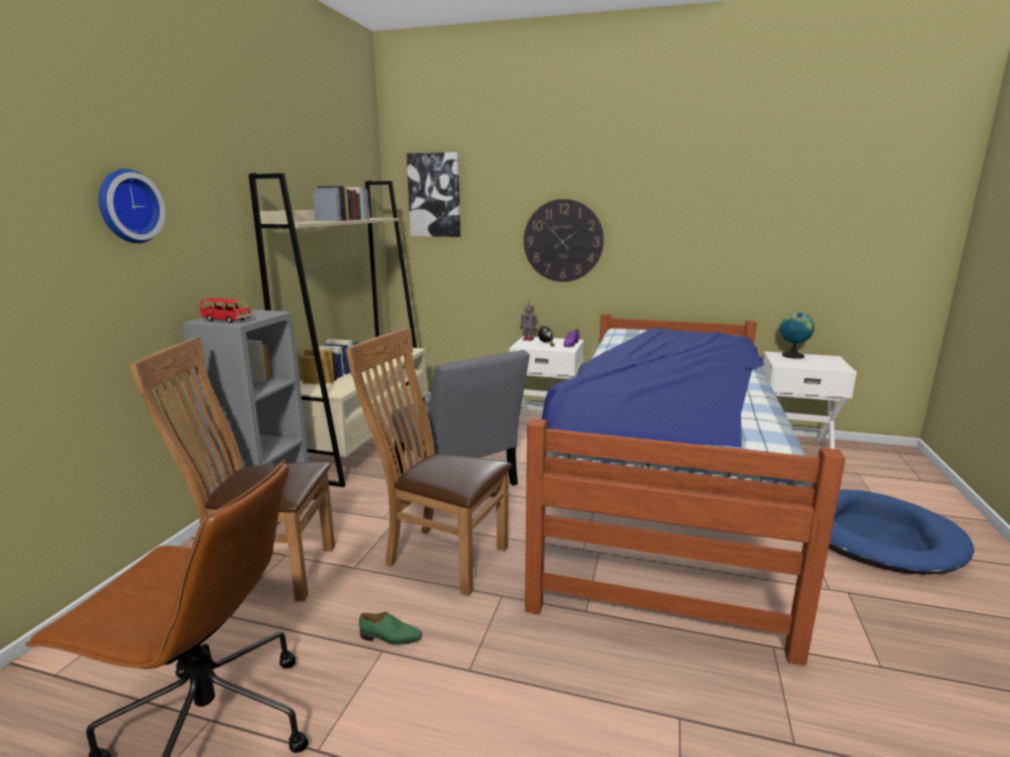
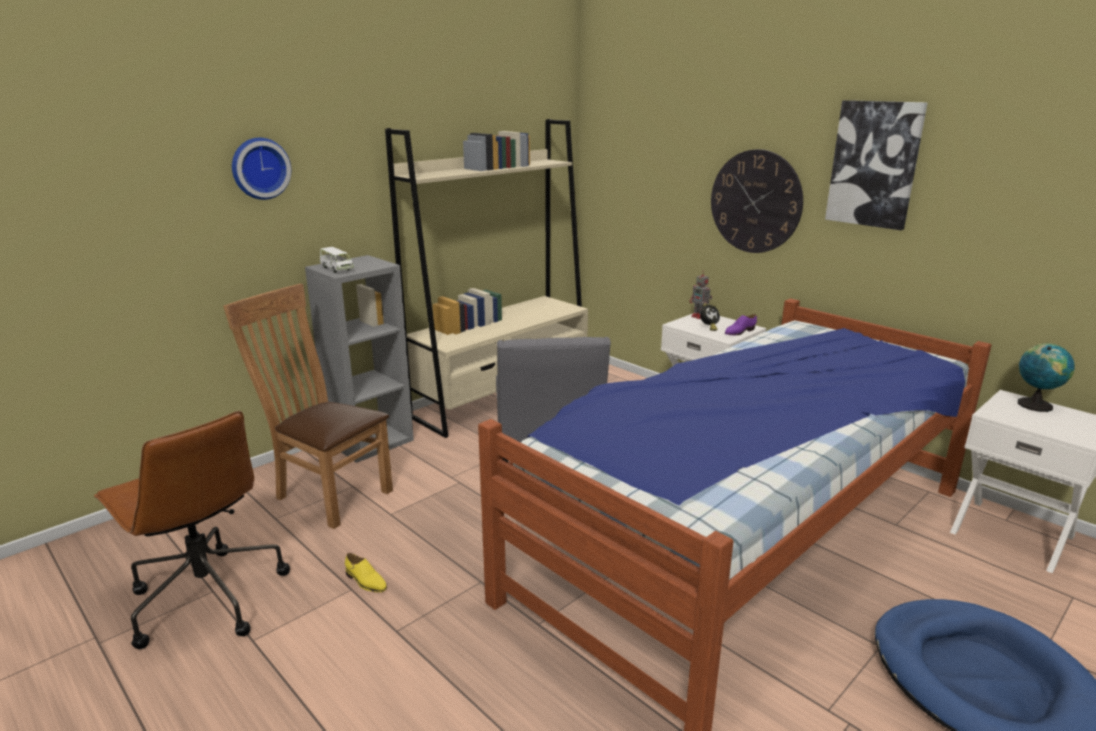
camera: 30 degrees right, 5 degrees up
(226, 320) = (337, 269): red toy car -> white toy car
(390, 637) = (365, 581): green shoe -> yellow shoe
(434, 195) = (626, 134): picture -> picture (874, 164)
(440, 555) = (465, 527): brown chair -> none

